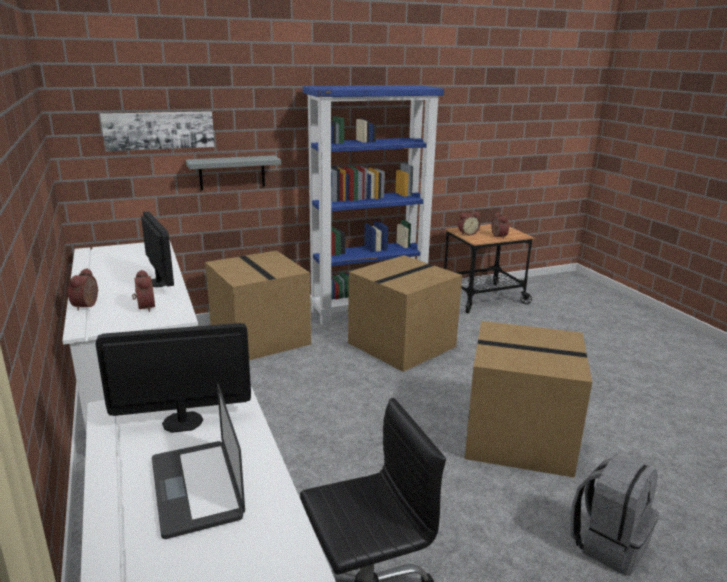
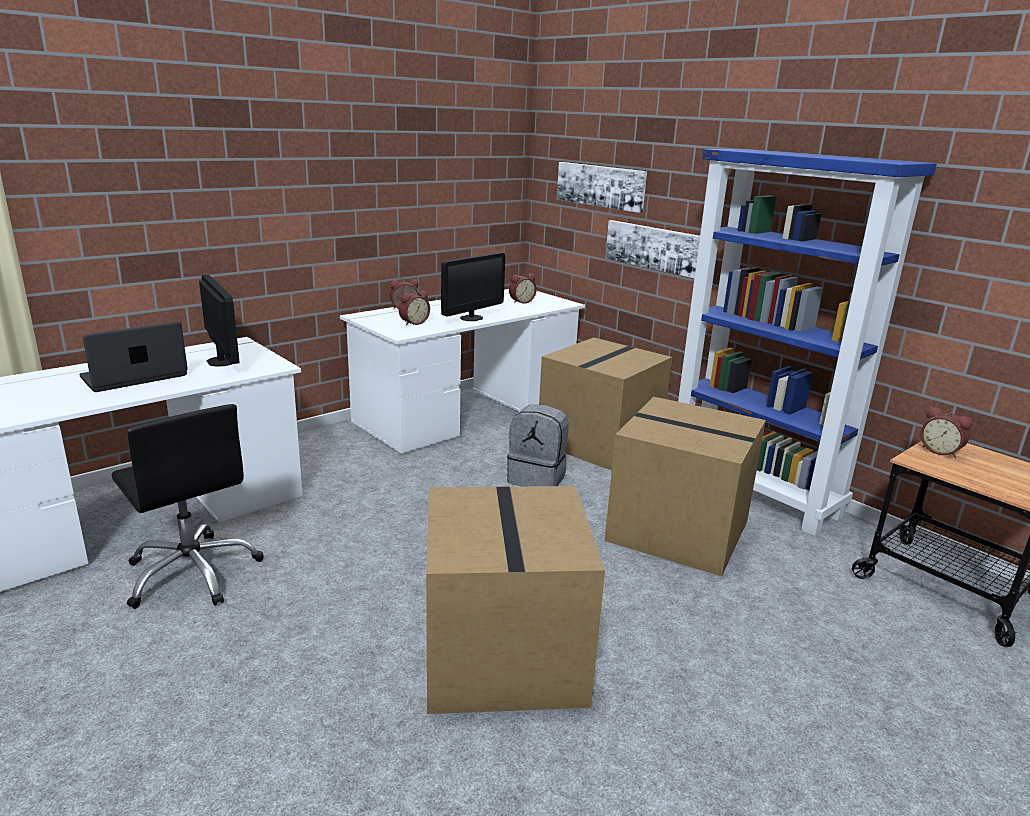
camera: 70 degrees right, 0 degrees up
(232, 172) = (654, 248): grey shelf -> picture
(497, 236) = (979, 477): alarm clock -> alarm clock (521, 301)
(609, 543) = (290, 747): grey backpack -> grey backpack (537, 478)

